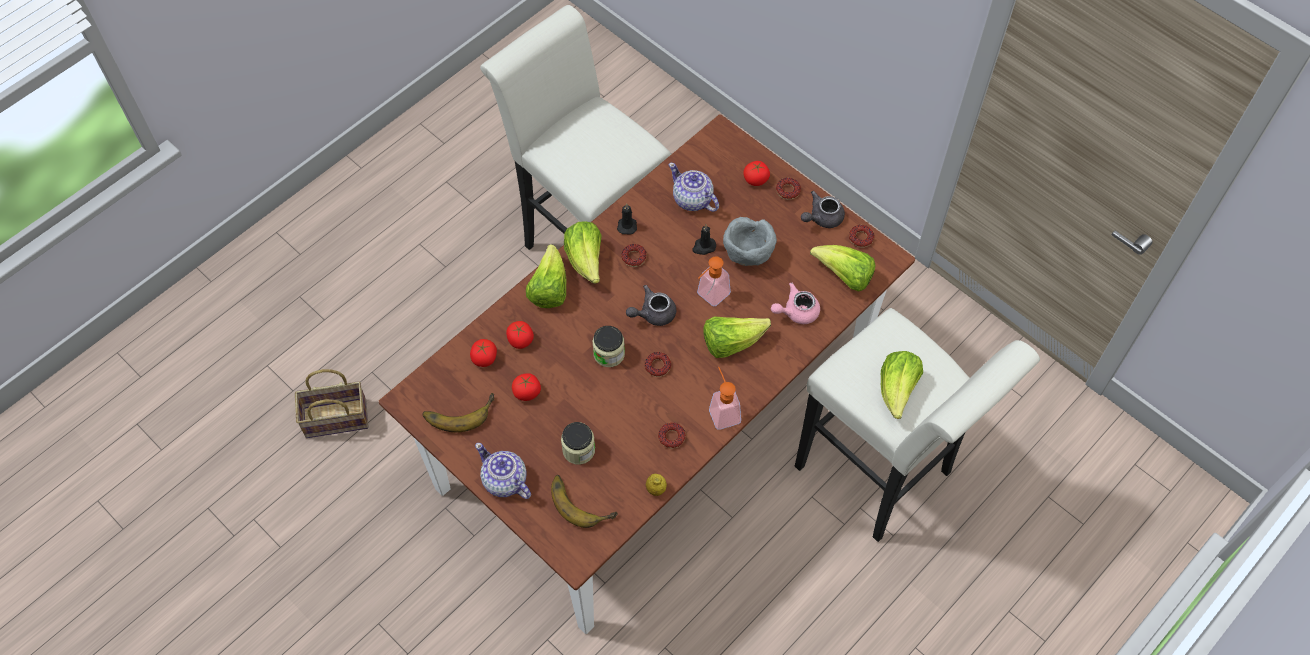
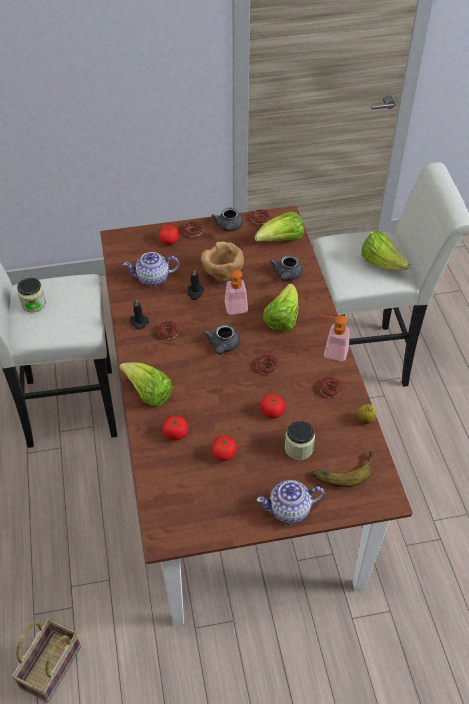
camera: 55 degrees left, 10 degrees down
(458, 411) = (203, 508): banana -> none
(484, 358) = (171, 465): tomato -> tomato (272, 412)
(586, 261) = (145, 359): lettuce -> none
(609, 354) = (234, 388): jar -> jar (33, 304)
(747, 255) = (222, 275): grey bowl -> brown bowl
(796, 312) = (286, 276): pink teapot -> grey teapot

